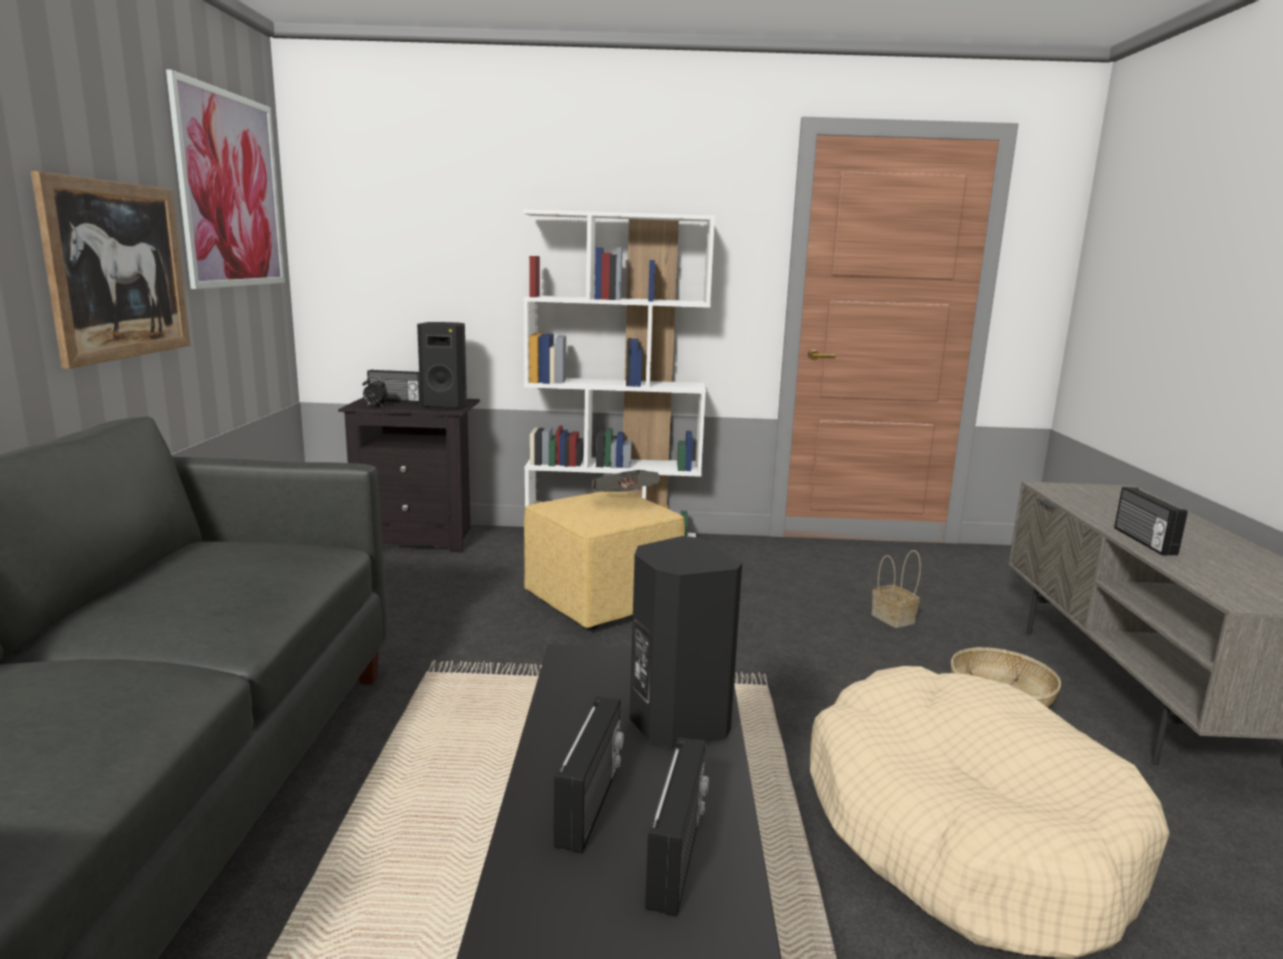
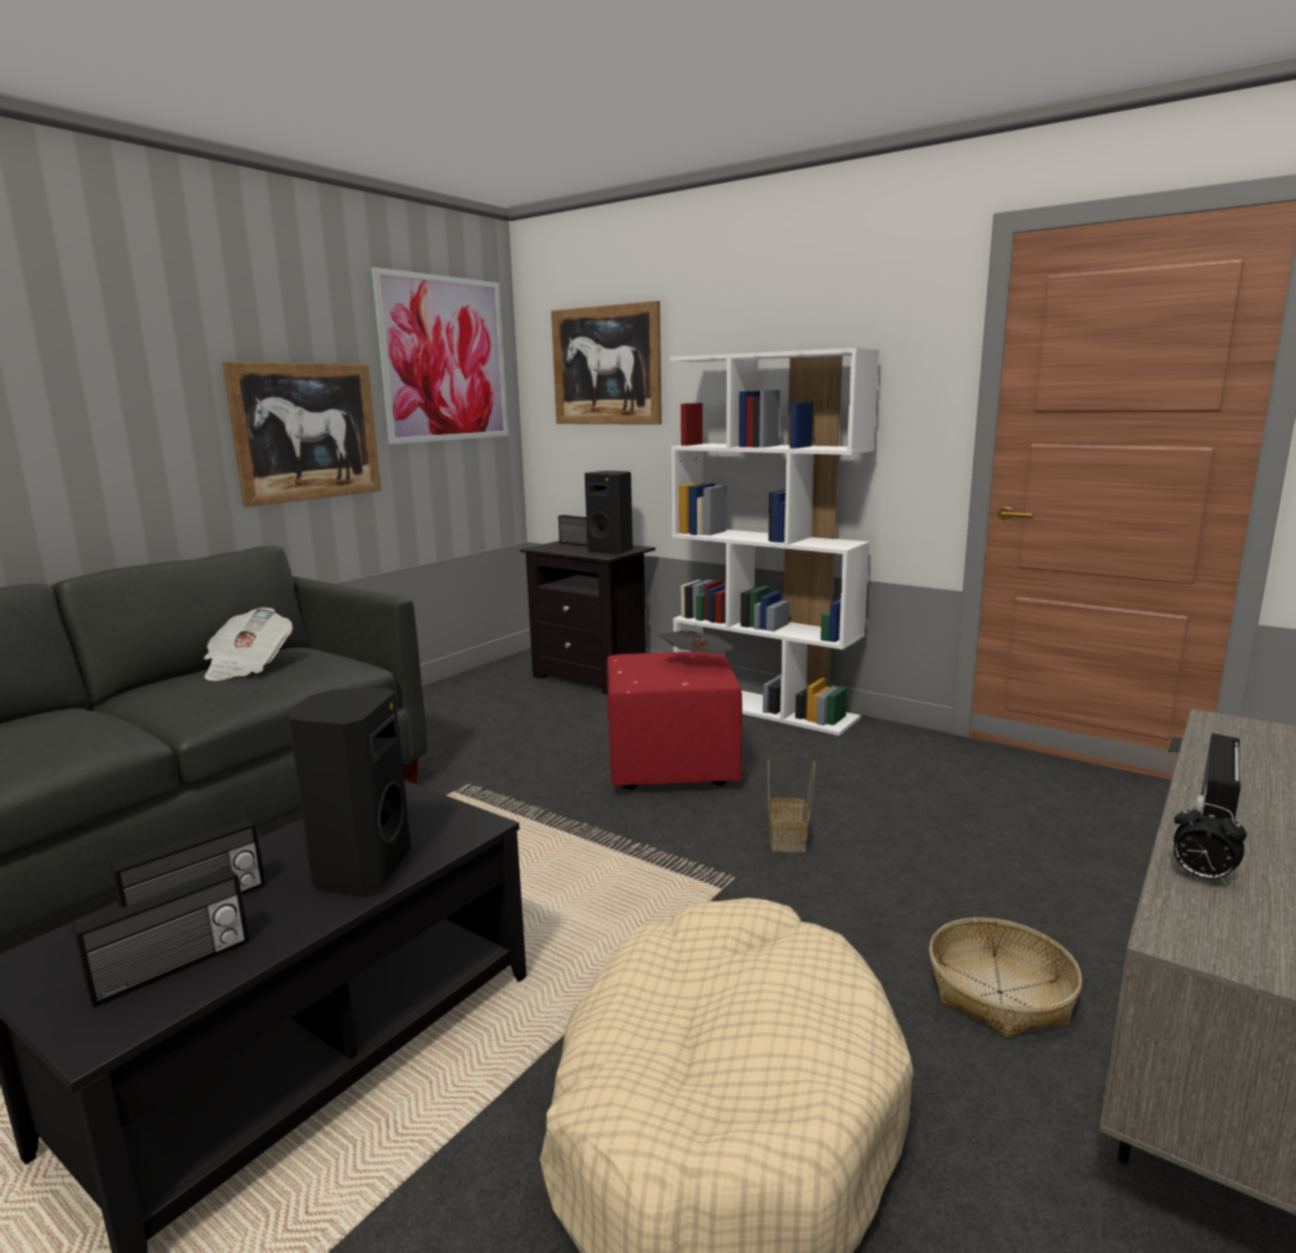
camera: 35 degrees right, 0 degrees up
(199, 570) = (247, 667): none -> newspaper
(375, 406) = (552, 548): alarm clock -> alarm clock (1200, 877)
(413, 212) = (606, 366): none -> picture
(601, 602) = (672, 766): yellow ottoman -> red ottoman
(894, 619) = (982, 862): basket -> basket (788, 841)

